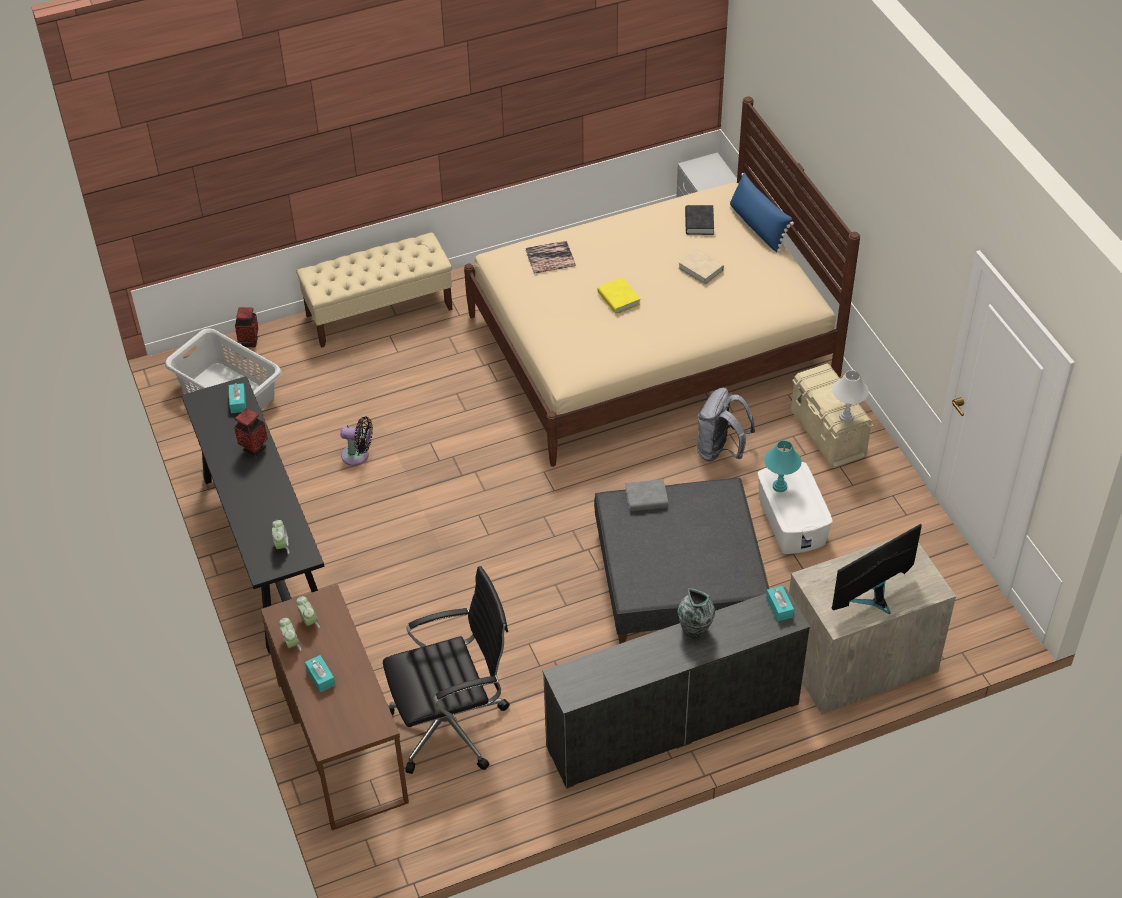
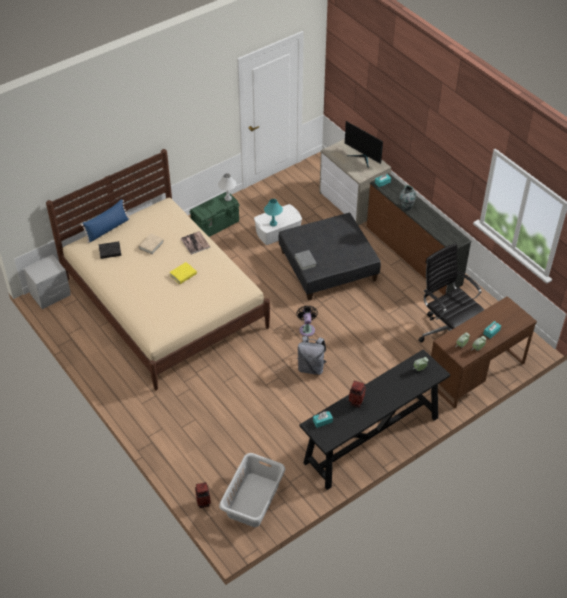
camera: 105 degrees left, 0 degrees up
(358, 455) = (286, 416): black fan -> black fan (307, 329)
(379, 312) = (160, 438): beige bench -> none
(550, 258) = (154, 310): book -> book (195, 243)
(720, 451) = (238, 263): grey backpack -> grey backpack (311, 367)
(827, 434) = (216, 226): beige storage box -> green storage box

